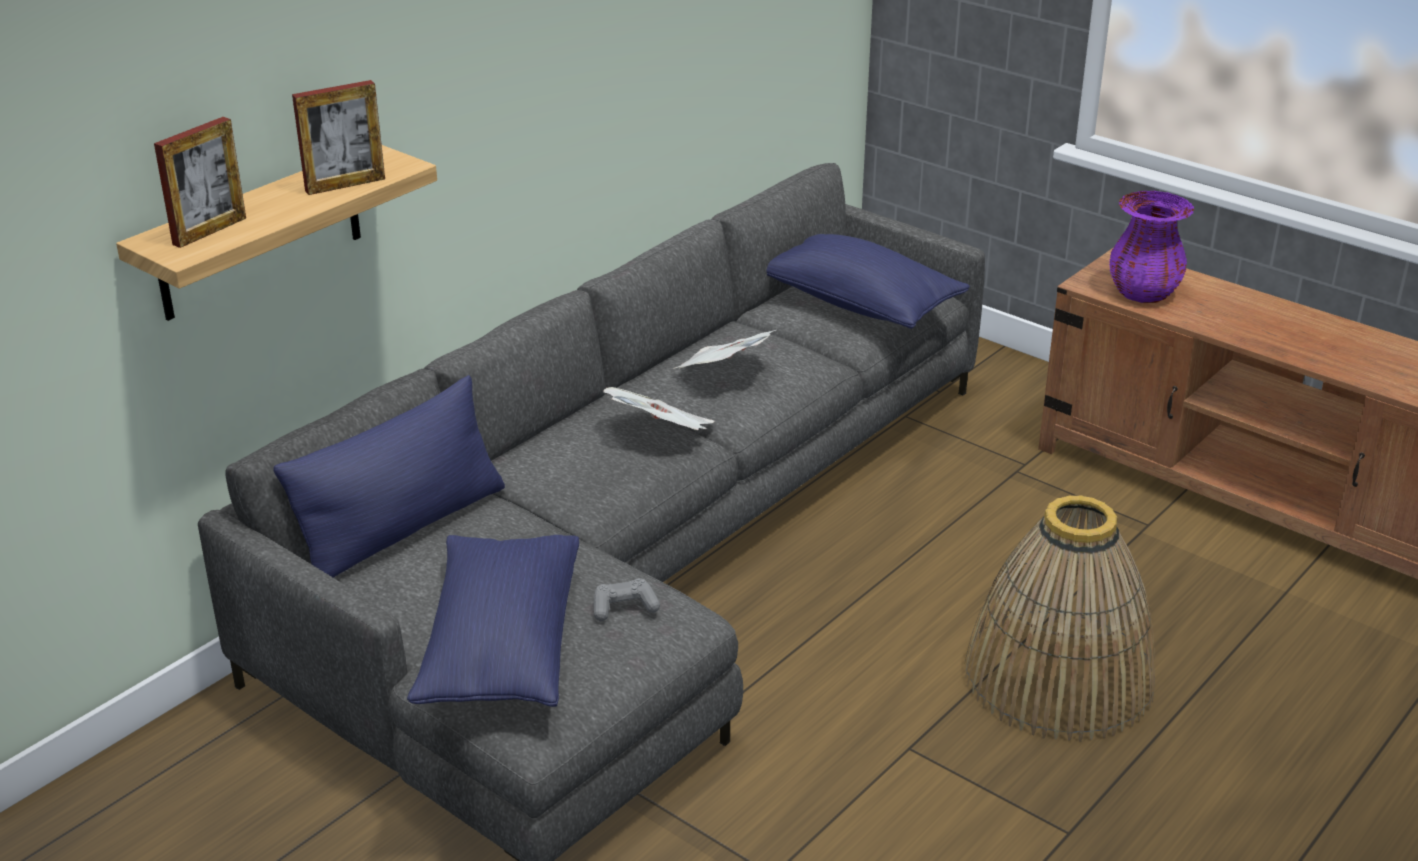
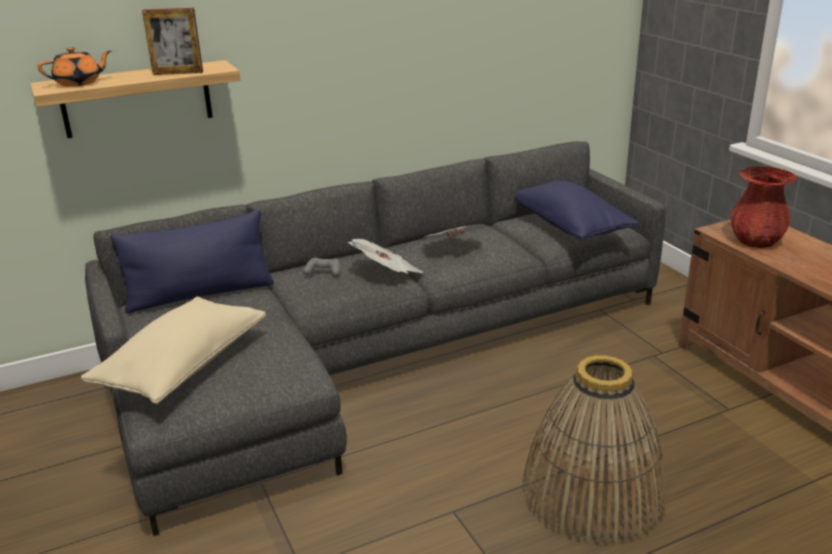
camera: 25 degrees right, 5 degrees down
(210, 231) = (79, 83): picture frame -> orange teapot
(501, 646) = (183, 366): blue pillow -> beige pillow
(624, 607) = (271, 362): grey game controller -> grey game controller (323, 272)
(1143, 293) = (756, 241): purple vase -> red vase

